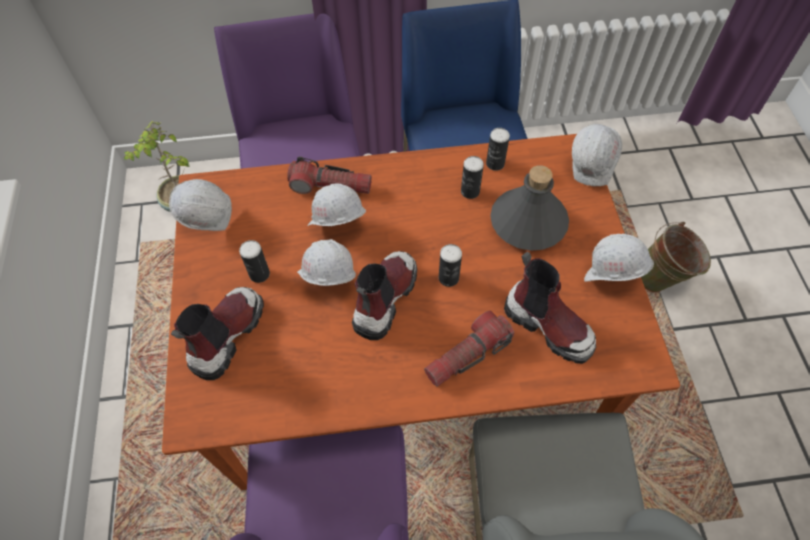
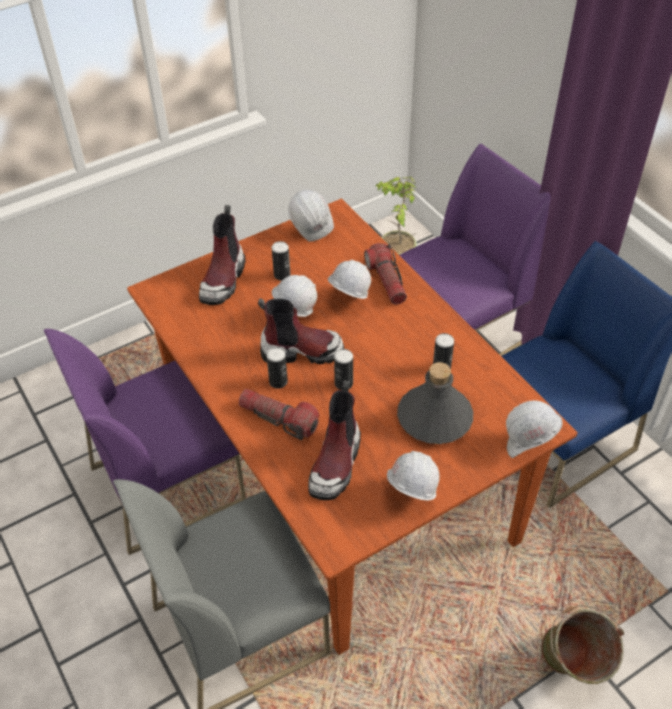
camera: 65 degrees right, 10 degrees down
(226, 336) = (223, 280): boot -> boot turned 105 degrees clockwise
(495, 163) = (485, 374): can -> can (278, 381)

